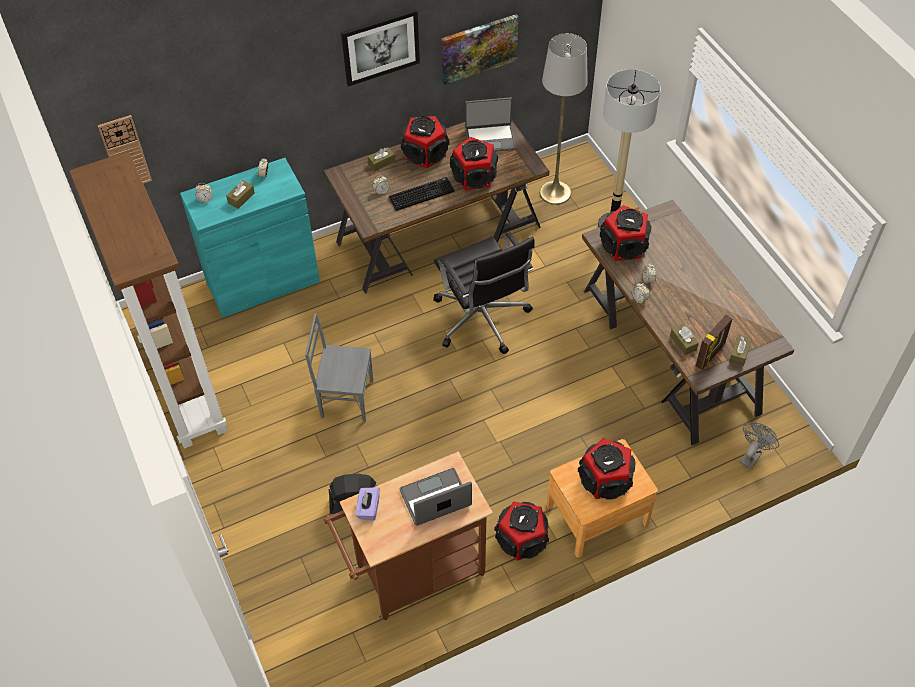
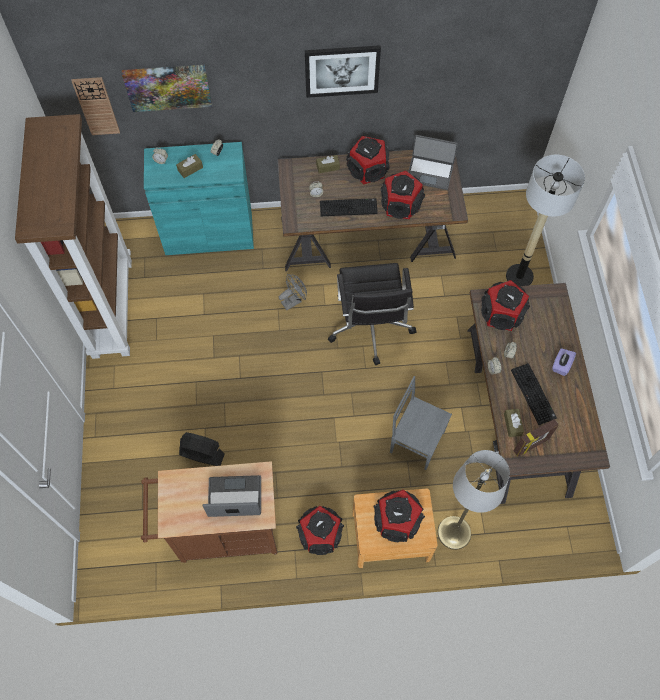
camera: 20 degrees right, 10 degrees up
(346, 398) = (232, 359): grey chair -> grey chair (416, 441)
(368, 508) = (177, 486): purple tissue box -> purple tissue box (561, 365)
(479, 48) = (438, 91): picture -> picture (168, 87)
(555, 193) = (482, 230): grey floor lamp -> grey floor lamp (454, 532)
(691, 308) = (534, 394): none -> keyboard
(739, 353) = (558, 452): brown tissue box -> none
(752, 455) = (546, 532): grey fan -> grey fan (294, 300)

